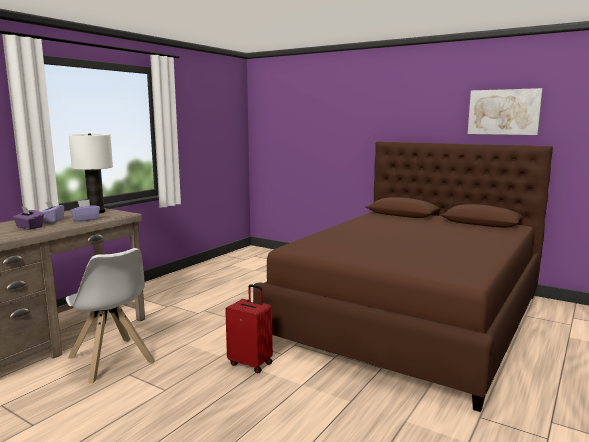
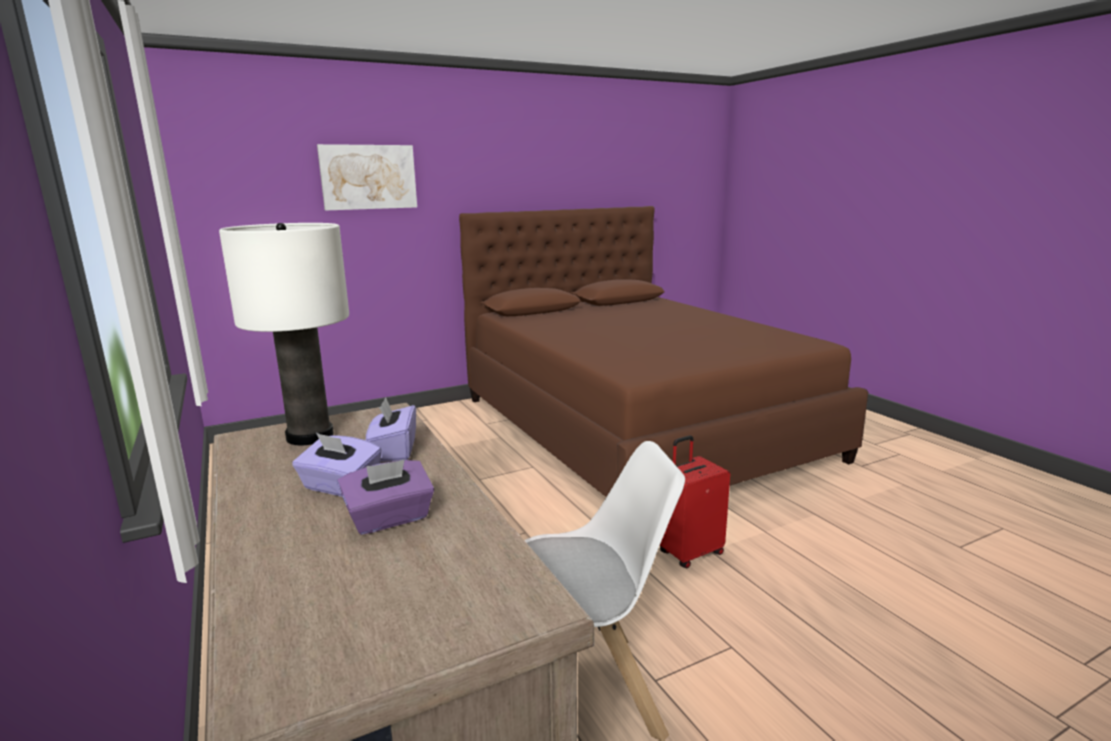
camera: 60 degrees left, 5 degrees up
(503, 112) = (602, 168): picture -> picture (368, 177)

